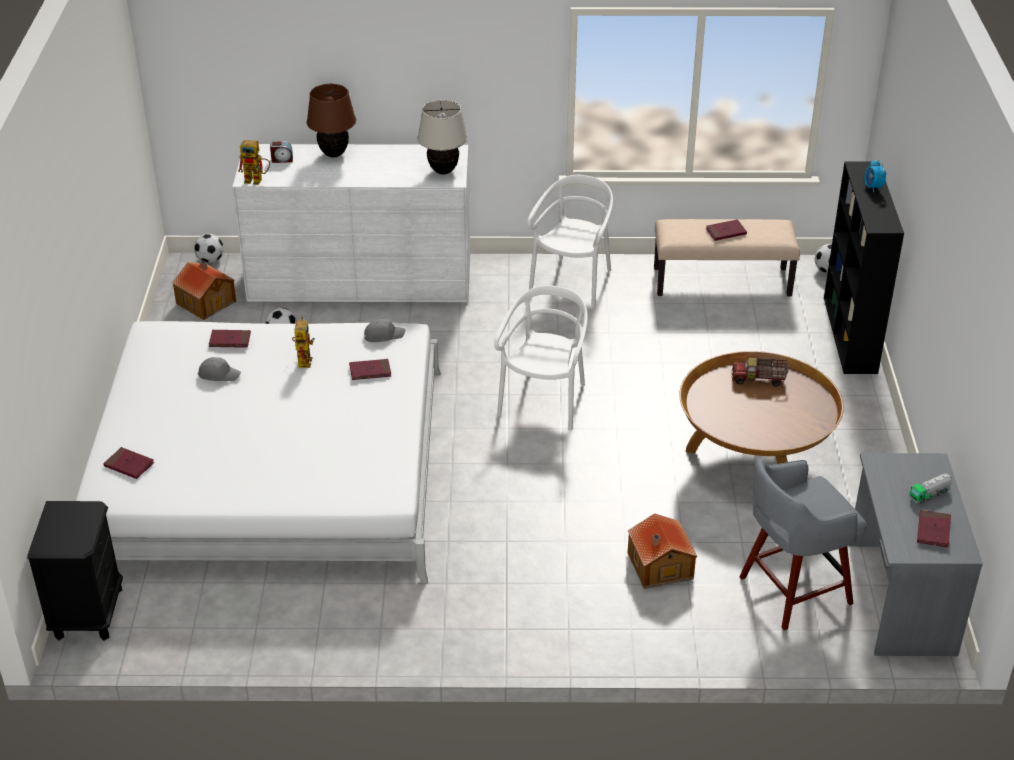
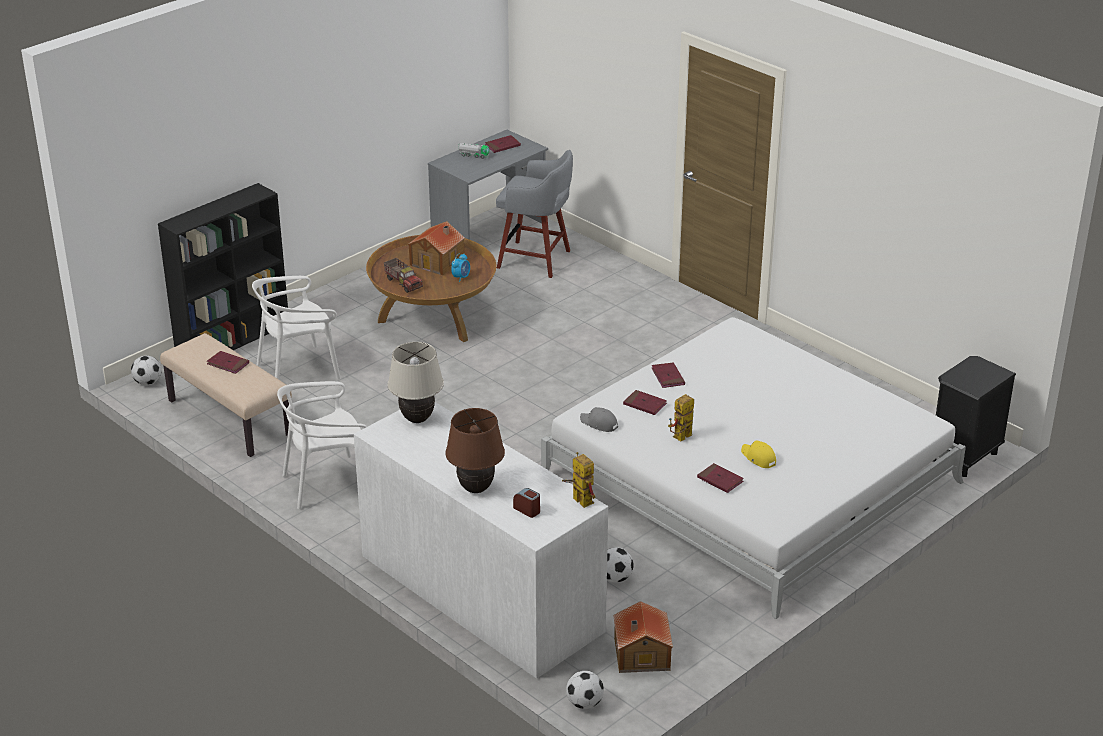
camera: 135 degrees left, 5 degrees down
(129, 465) = (888, 432): red book -> red book (668, 377)
(219, 374) = (758, 458): grey cap -> yellow cap
(544, 401) = (500, 414): white chair -> white chair (298, 370)
(659, 567) = (585, 302): toy house -> toy house (438, 261)
(873, 187) = (205, 211): alarm clock -> alarm clock (461, 277)

